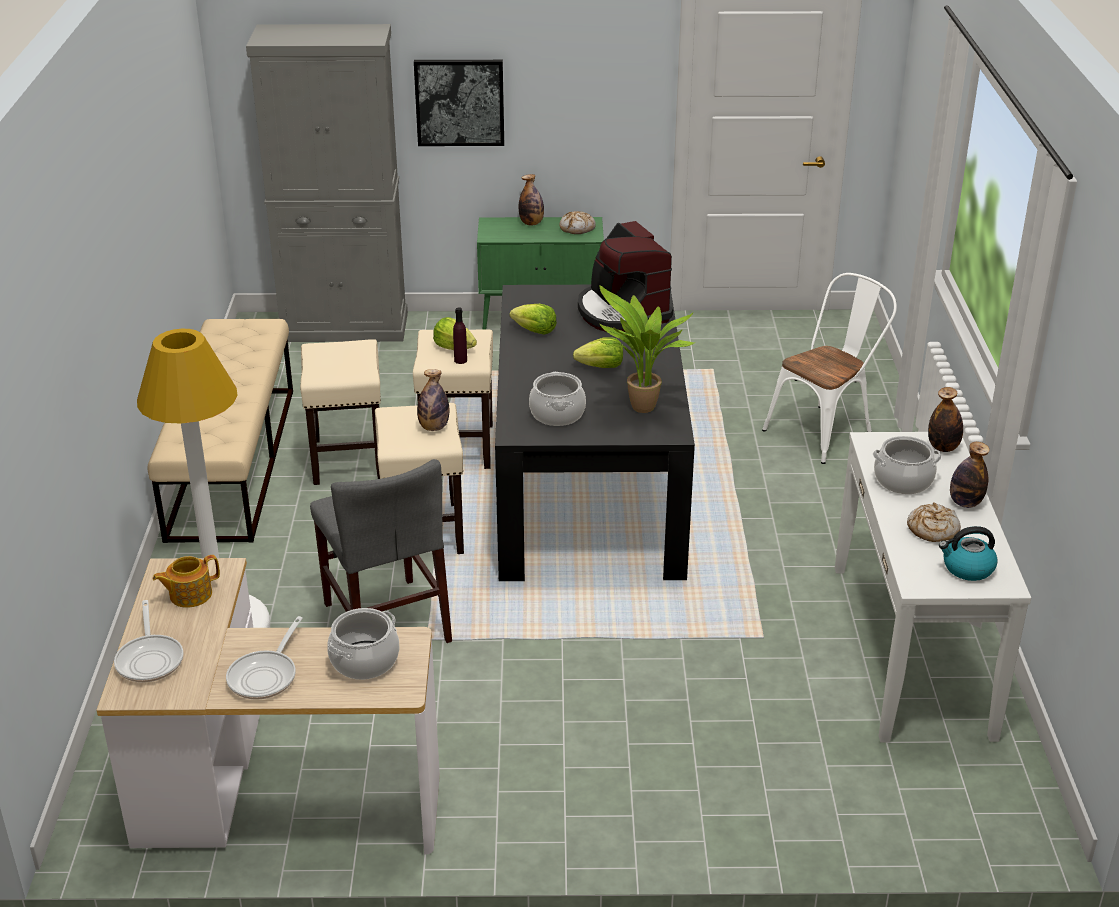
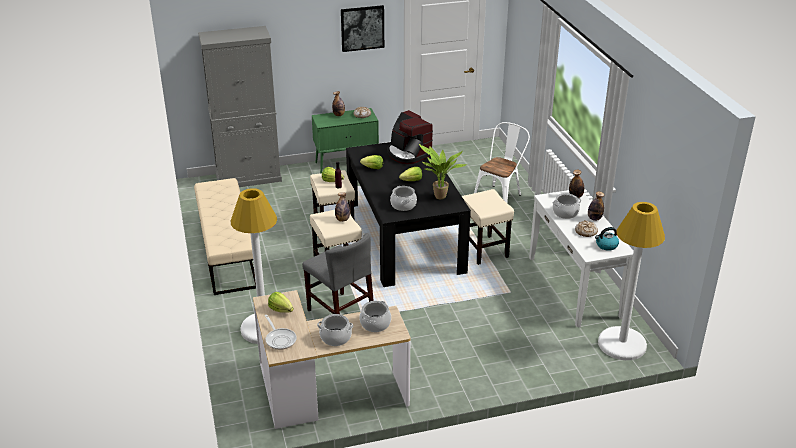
camera: 15 degrees left, 0 degrees up
(189, 594) = (281, 309): teapot -> lettuce
(265, 676) = (336, 337): frying pan -> cooking pot
(348, 460) = (284, 242): beige stool -> beige stool (484, 250)
(459, 102) = (300, 60): picture -> picture (362, 28)
(971, 802) = (622, 344): none -> white floor lamp

